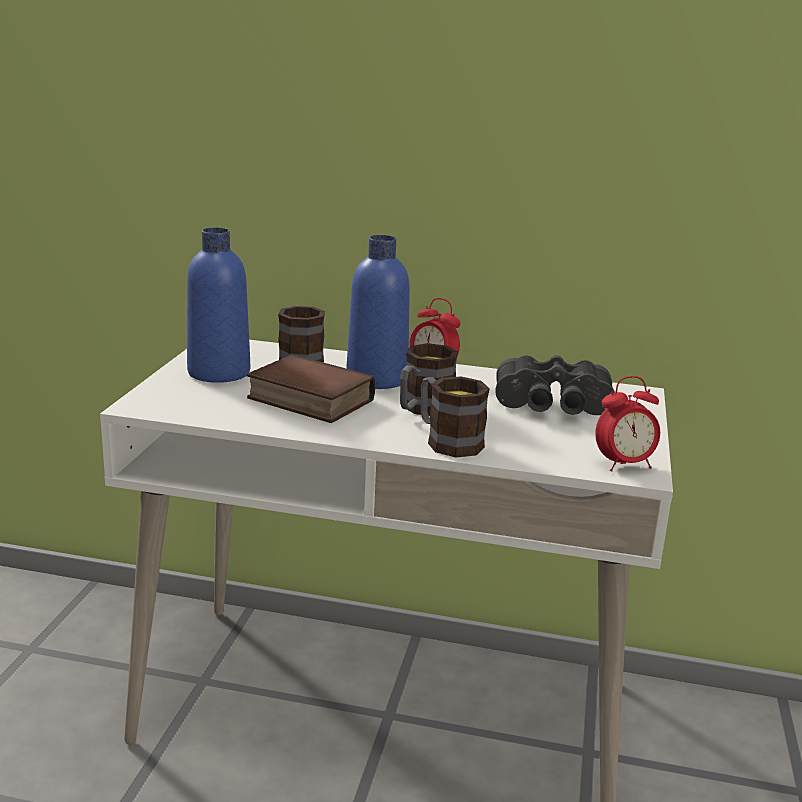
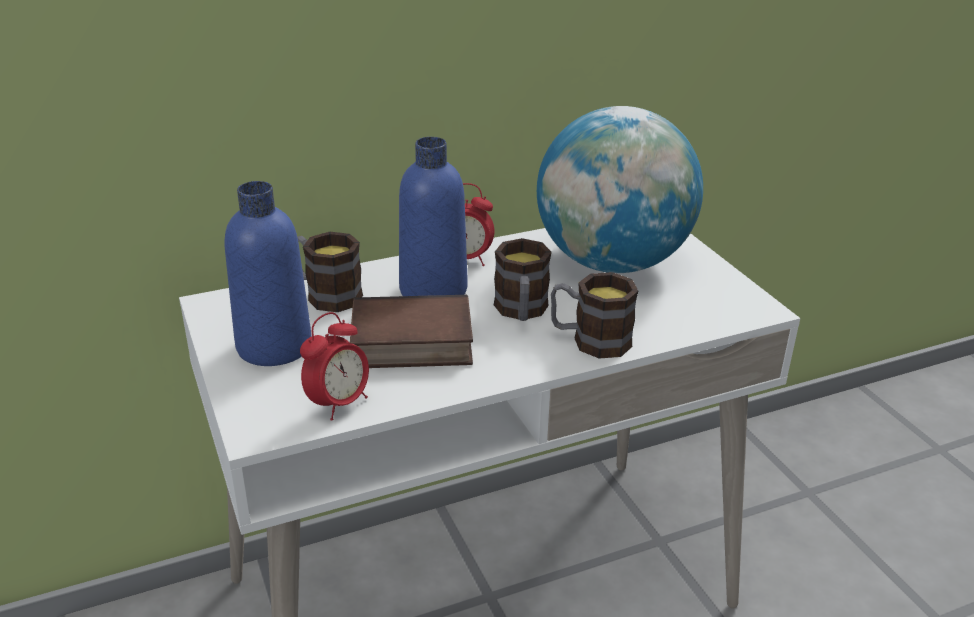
camera: 35 degrees left, 10 degrees up
(552, 407) = (612, 263): black binoculars -> globe
(624, 465) = (739, 305): alarm clock -> alarm clock (338, 404)

